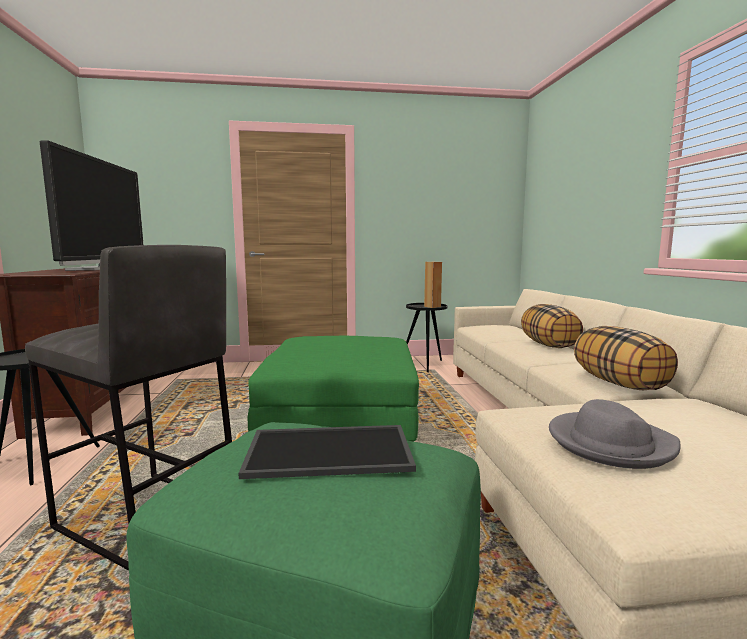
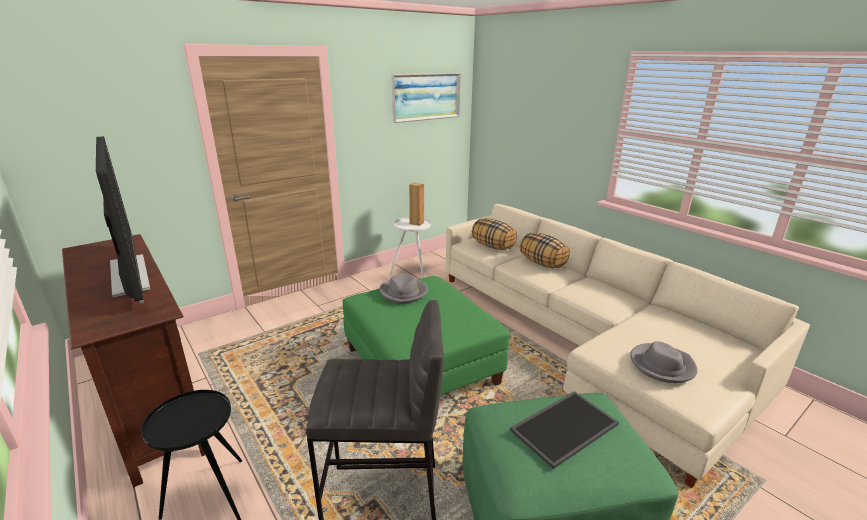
camera: 30 degrees left, 15 degrees up
(341, 337) = (404, 292): none -> grey hat
(425, 364) = (413, 272): black side table -> white side table
(464, 179) = (426, 96): none -> picture
(620, 383) = (617, 302): pillow -> pillow (493, 246)

